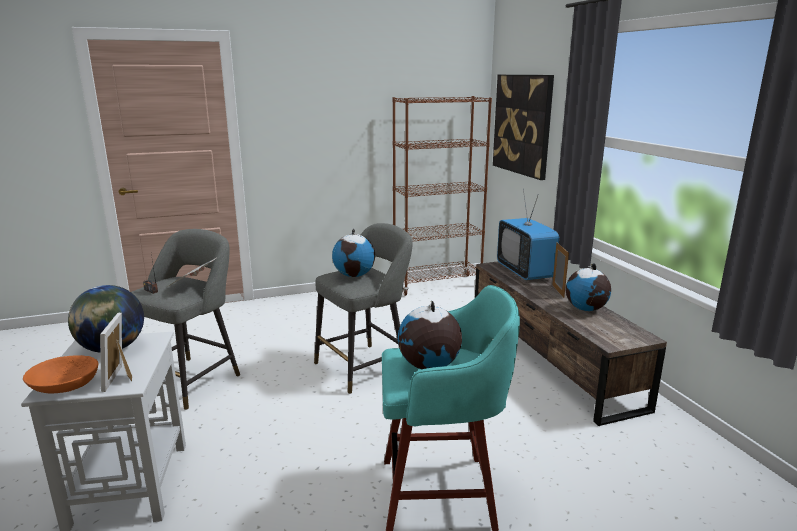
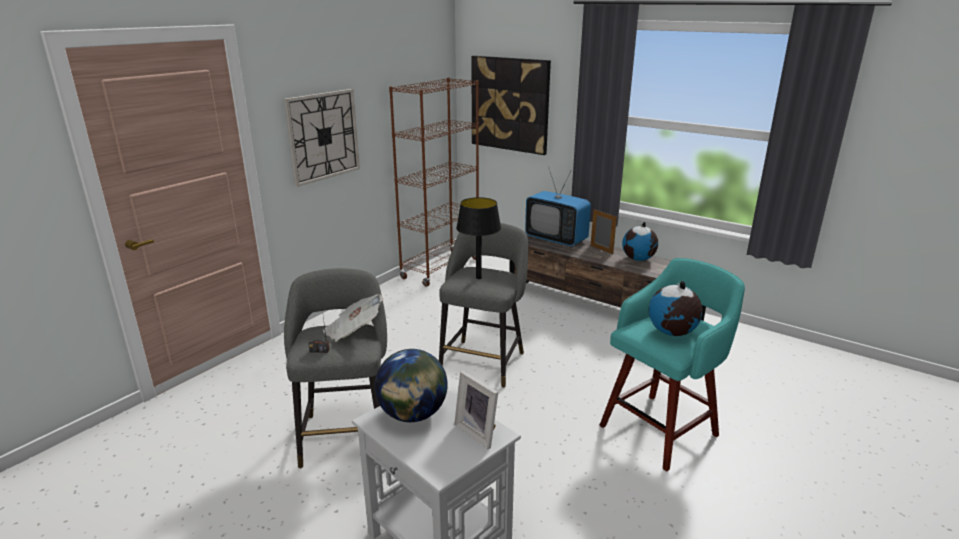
camera: 35 degrees left, 5 degrees up
(64, 386) = (446, 460): orange bowl -> none
(314, 134) = (323, 136): none -> wall clock
(354, 275) = (478, 278): globe -> black table lamp

